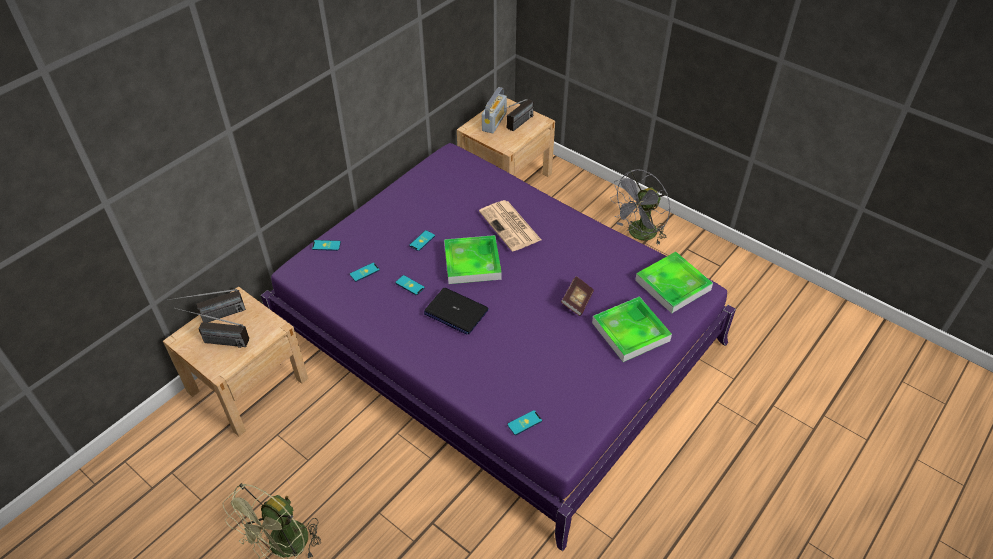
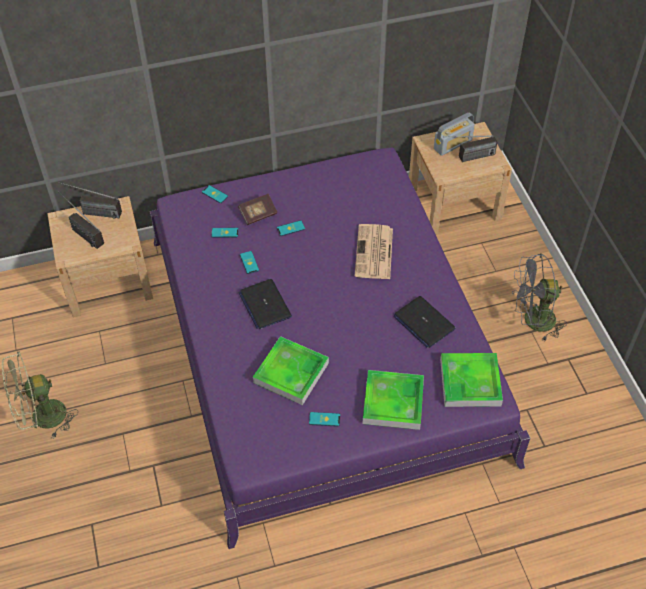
camera: 35 degrees right, 5 degrees up
(472, 262) = (314, 269): tray -> tray (291, 373)
(524, 423) = (240, 426): phone -> phone (324, 419)
(577, 301) = (371, 350): book -> book (258, 214)
(597, 259) = (423, 322): none -> laptop

